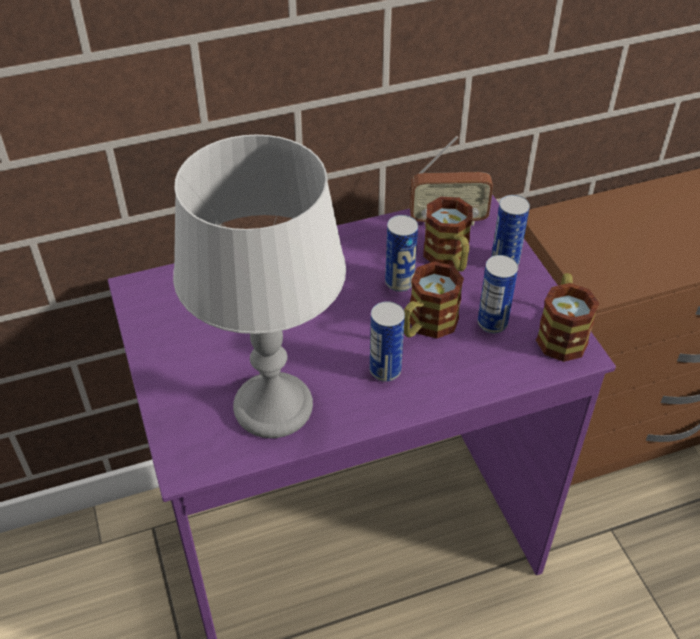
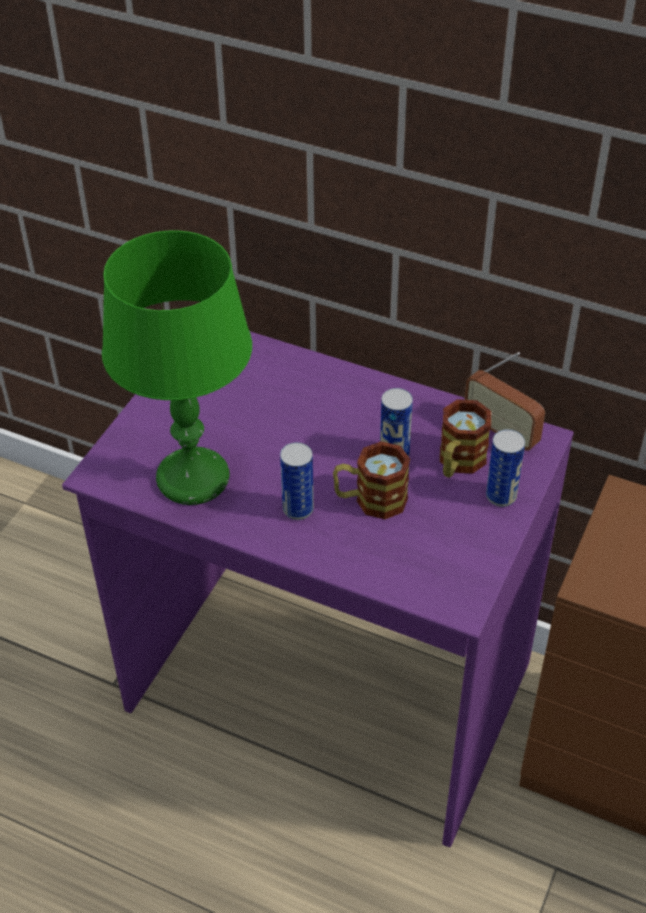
camera: 45 degrees right, 0 degrees up
(274, 407) = (193, 479): grey table lamp -> green table lamp
(492, 323) = (423, 534): can -> none
(561, 333) = (467, 581): mug -> none

